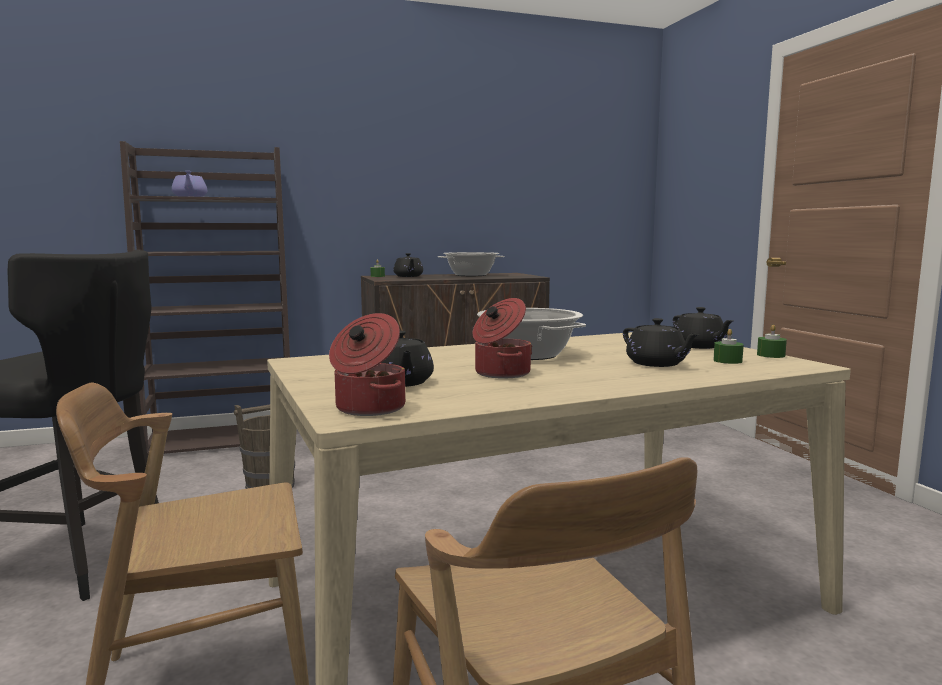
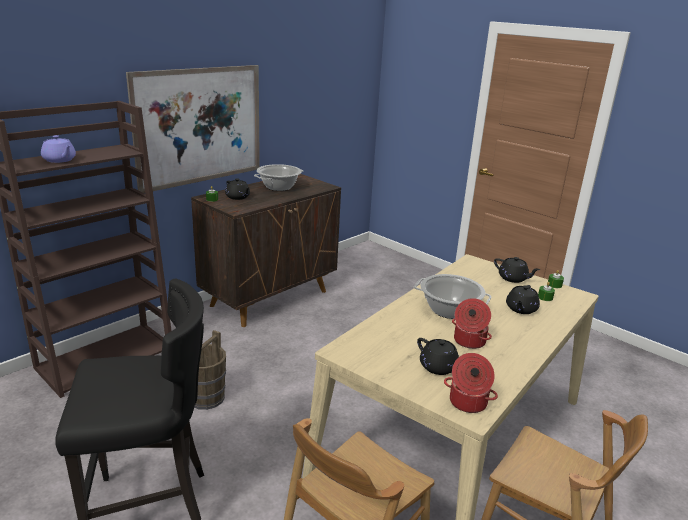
camera: 30 degrees left, 15 degrees up
(380, 196) = (200, 126): none -> picture
(657, 364) = (521, 309): black teapot -> black teapot turned 90 degrees clockwise

